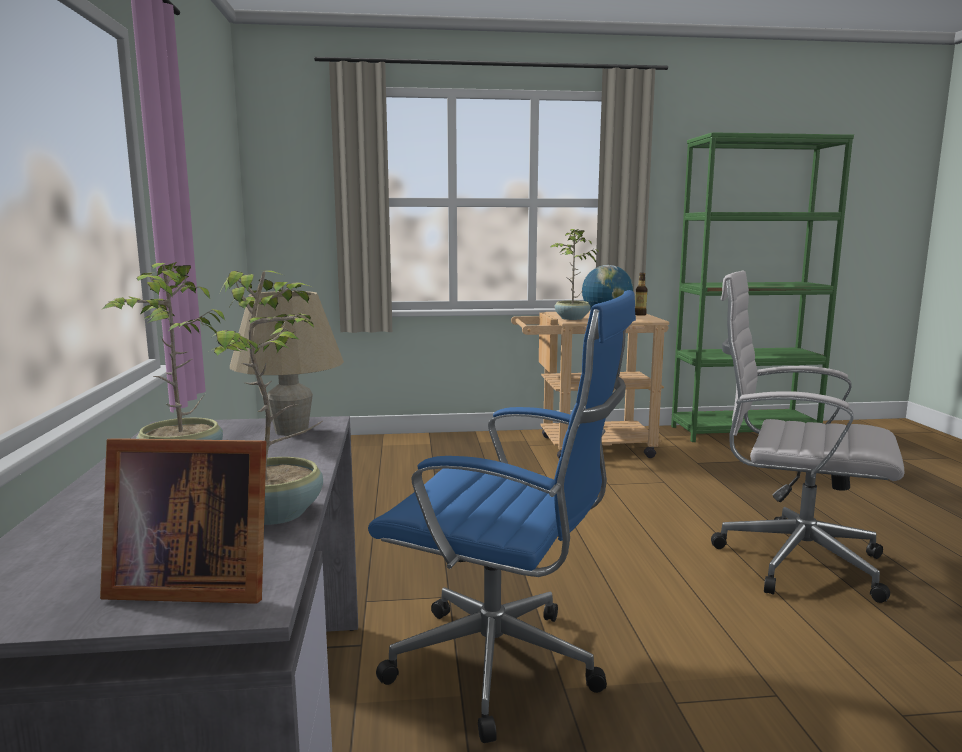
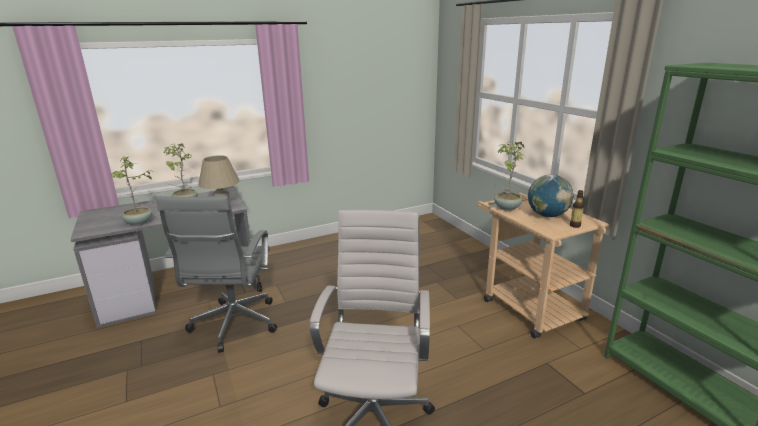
camera: 70 degrees right, 10 degrees up
(190, 584) = (96, 225): picture frame -> none
(504, 667) = (233, 326): blue office chair -> grey office chair

